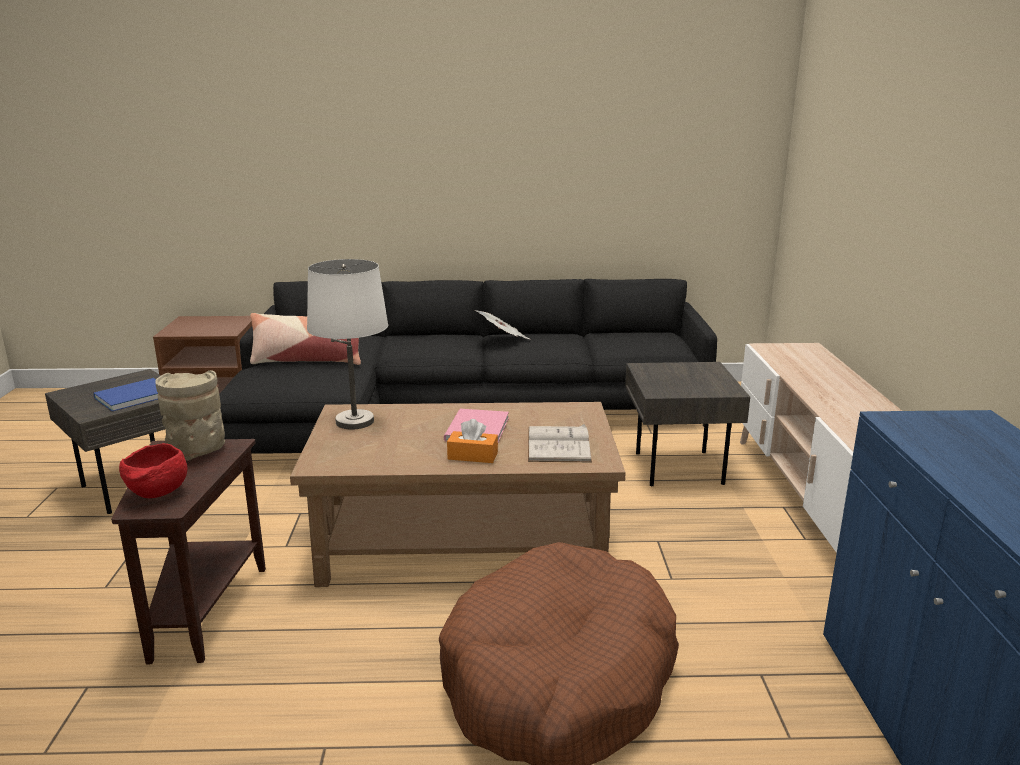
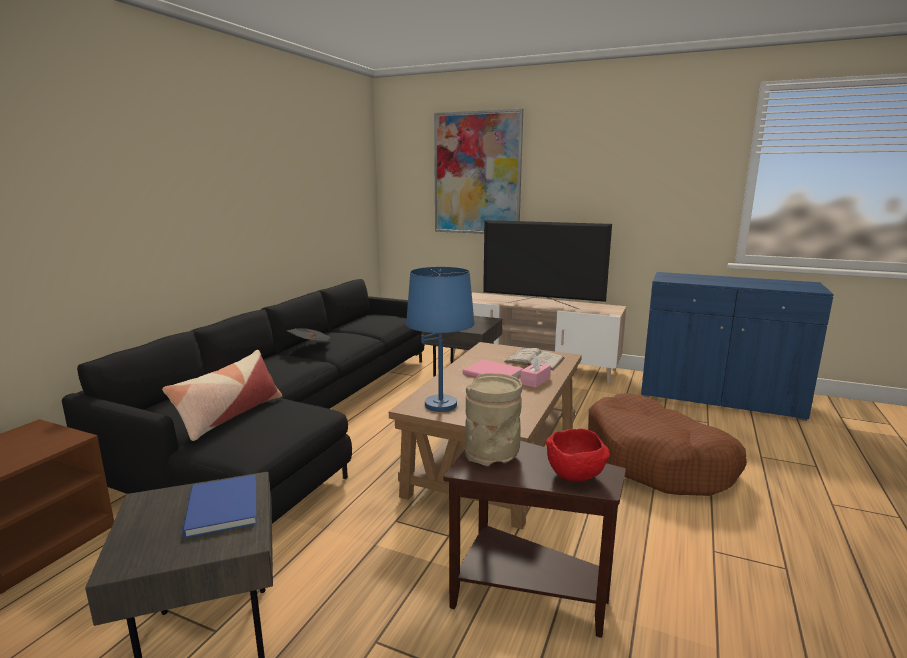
camera: 65 degrees left, 5 degrees down
(355, 421) = (440, 405): white table lamp -> blue table lamp
(472, 456) = (535, 381): orange tissue box -> pink tissue box
(827, 402) = (542, 306): none -> television
(865, 135) = (477, 173): none -> picture

